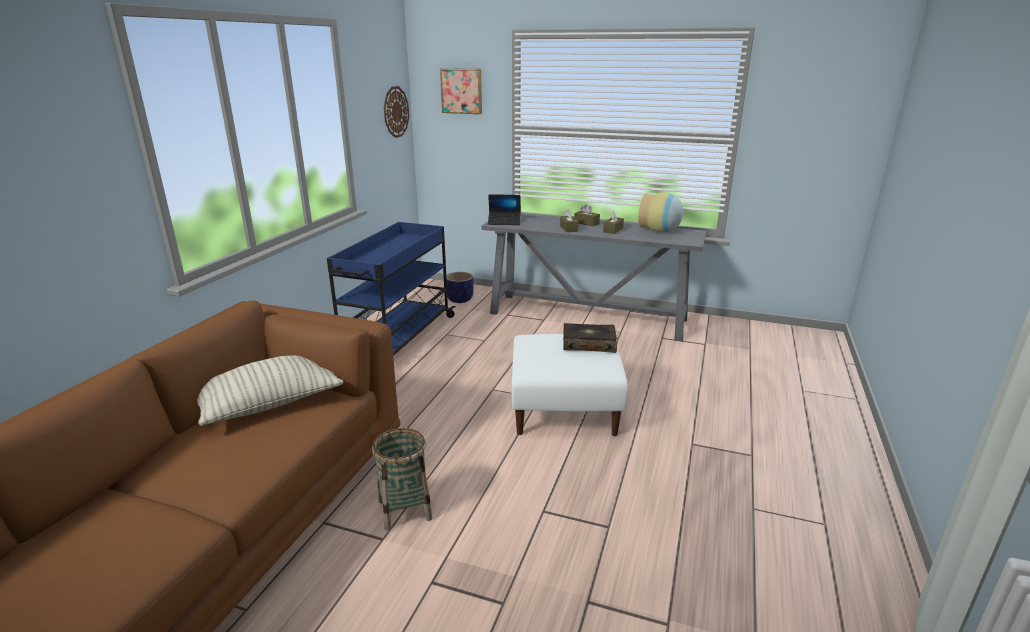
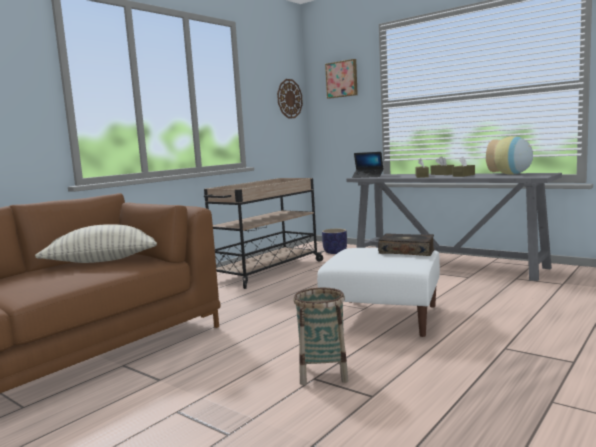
camera: 20 degrees right, 15 degrees down
(397, 339) = (266, 271): blue cart -> beige cart
(405, 509) = (192, 364): basket -> basket (323, 373)

